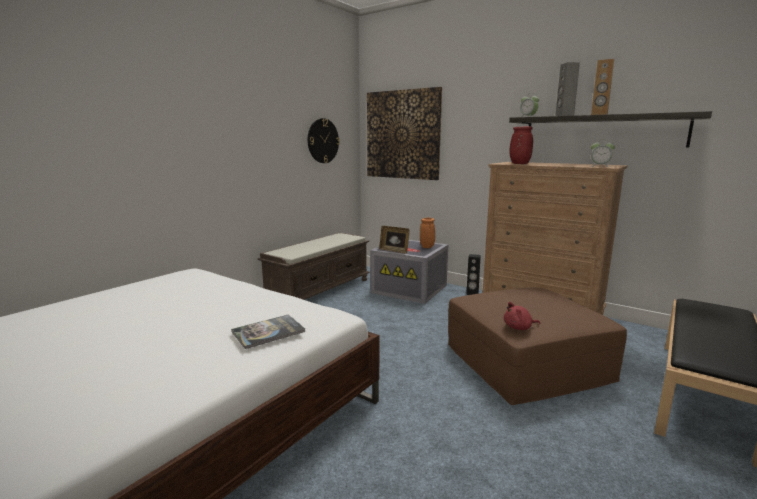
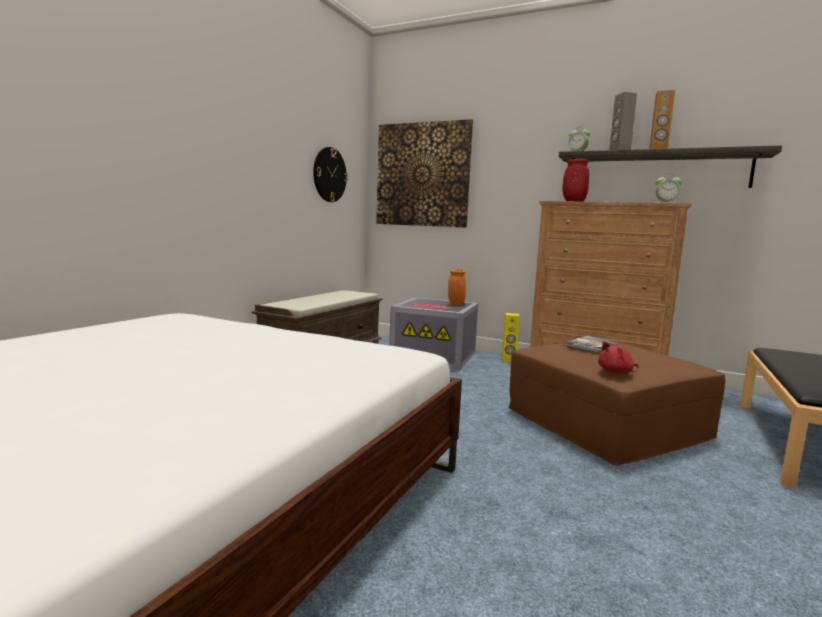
camera: 10 degrees left, 5 degrees down
(268, 332) = (339, 364): book -> book (592, 345)
(394, 251) = (420, 307): picture frame -> none
(472, 293) = (508, 360): black speaker -> yellow speaker

